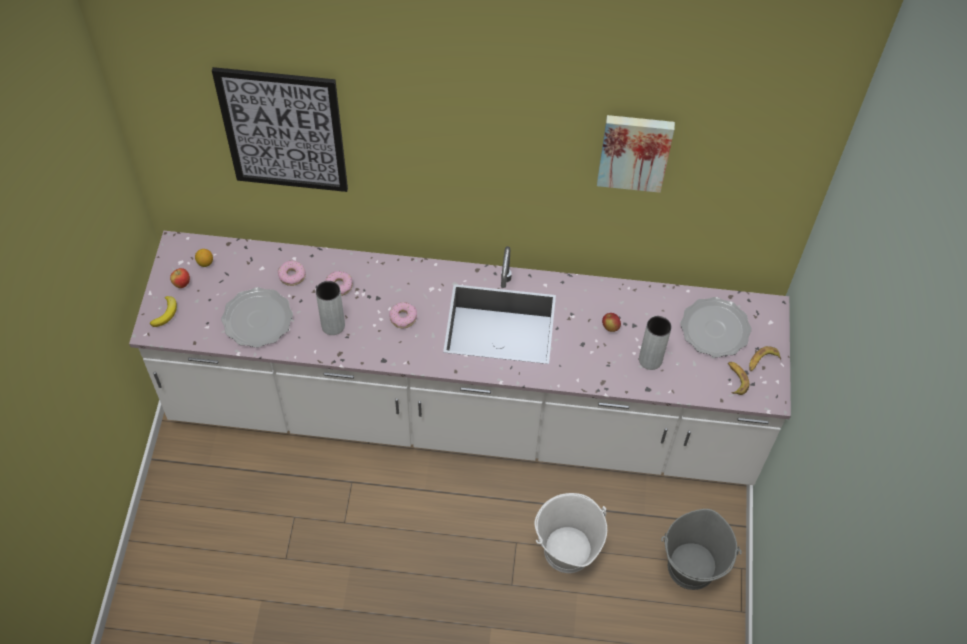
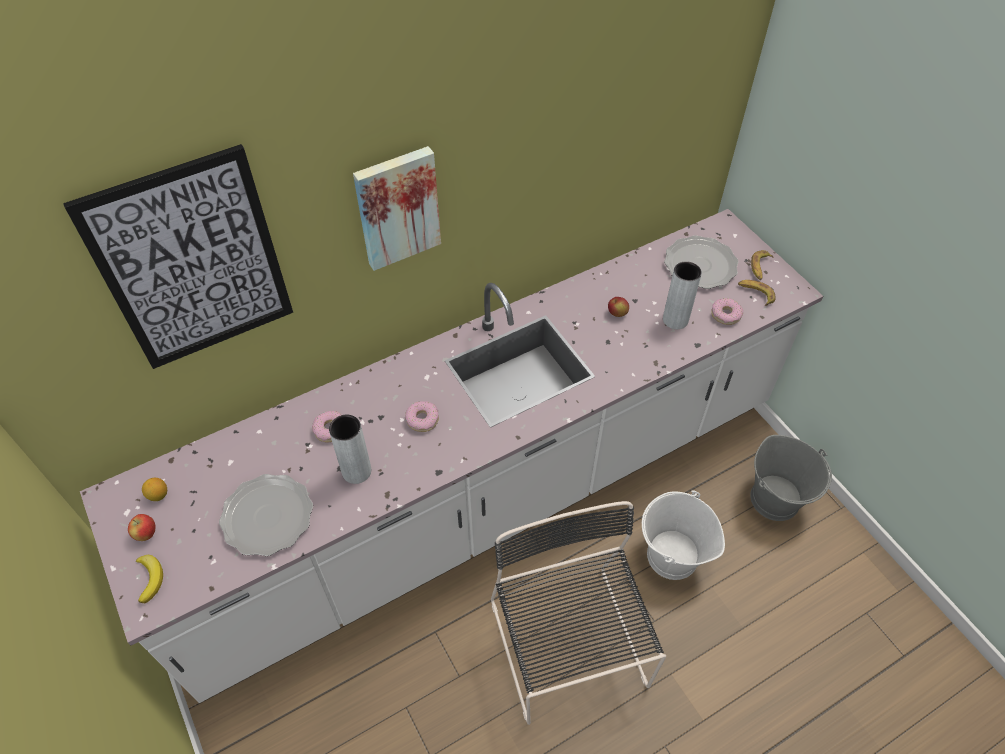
camera: 35 degrees left, 5 degrees down
(292, 275) = (271, 449): donut -> donut (725, 314)
(433, 559) = (569, 649): none -> black chair
(634, 151) = (592, 92): picture -> picture (397, 207)

